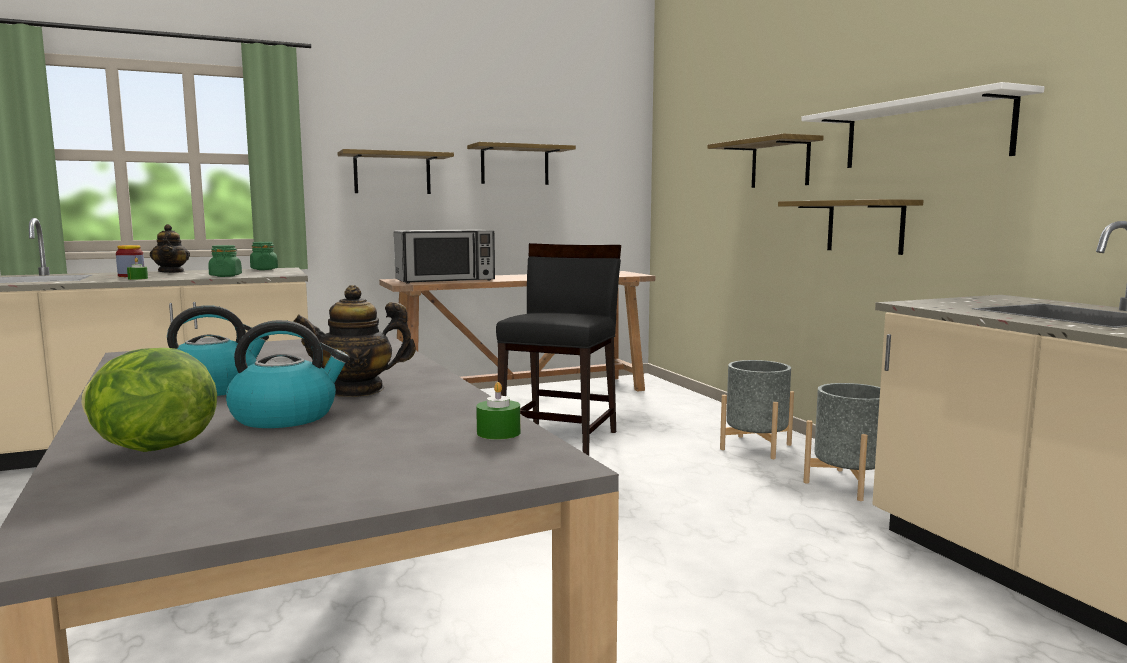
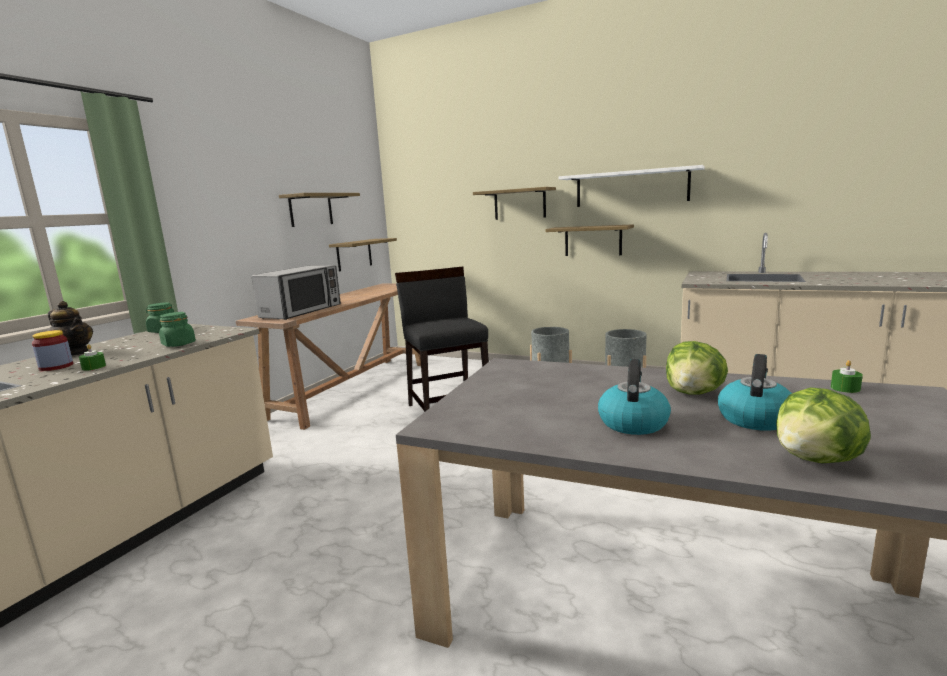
camera: 40 degrees left, 5 degrees up
(358, 390) = (694, 393): teapot -> lettuce
(392, 173) = (228, 223): shelf -> shelf (354, 254)

